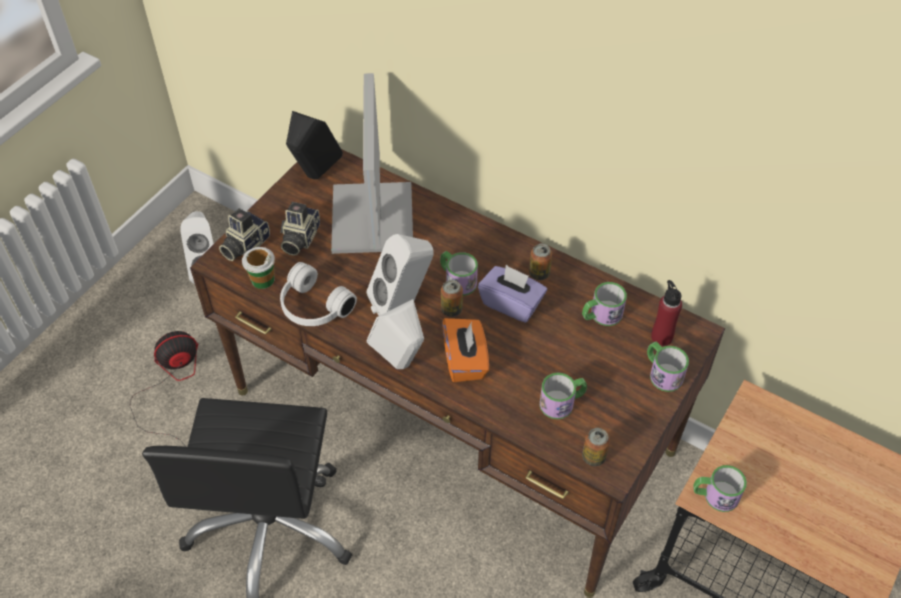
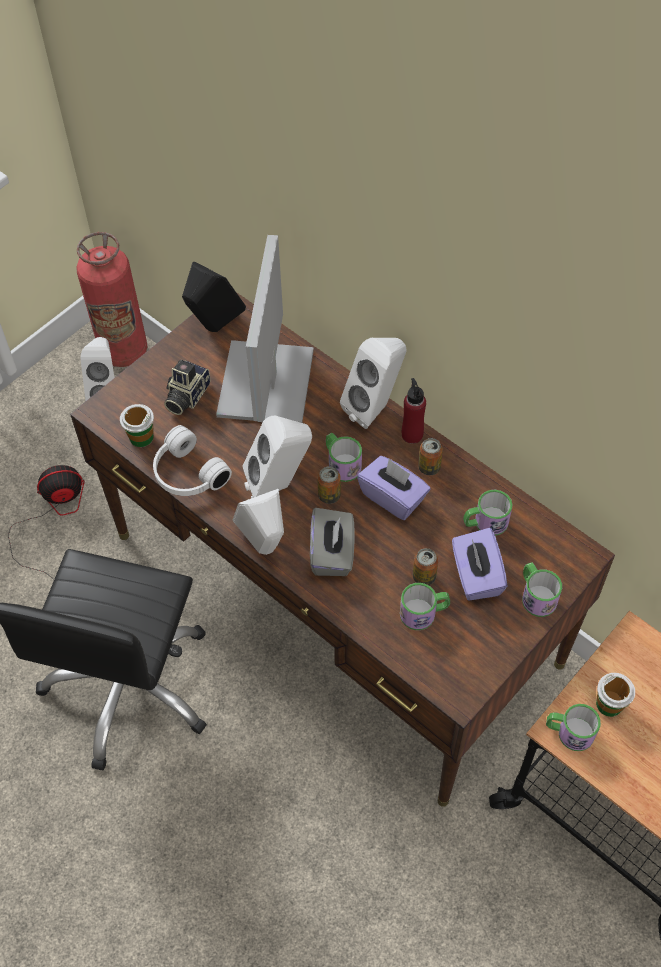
camera: 10 degrees right, 5 degrees up
(216, 226) = (124, 351): none -> fire extinguisher
(244, 245) = (128, 396): camera -> none
(465, 361) = (332, 553): orange tissue box -> grey tissue box
(478, 228) = (375, 408): none -> white speaker
(593, 457) = (444, 676): can -> can (424, 576)
(603, 363) = (476, 576): none -> purple tissue box
(661, 337) = (544, 555): red bottle -> red bottle (412, 434)
(746, 465) = (609, 704): none -> cup

